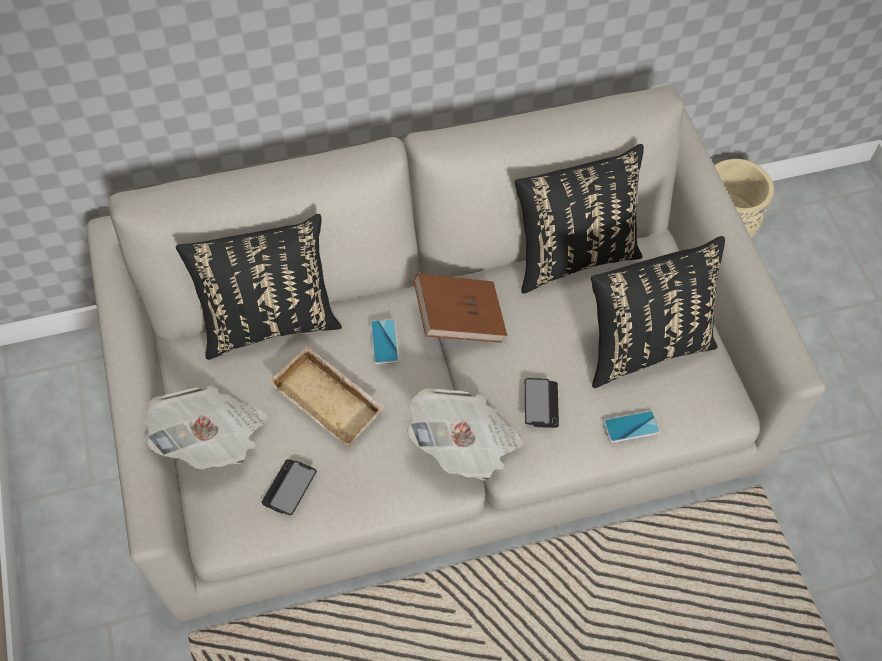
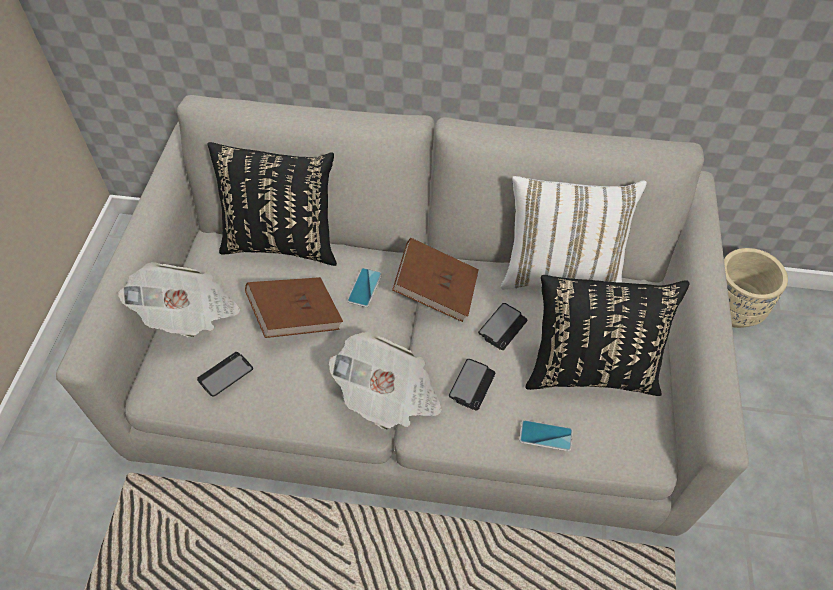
camera: 25 degrees right, 5 degrees down
(331, 400) = (296, 318): beige tray -> brown book
(543, 333) = (502, 327): none -> phone
(572, 256) = (560, 273): black pillow -> white pillow

